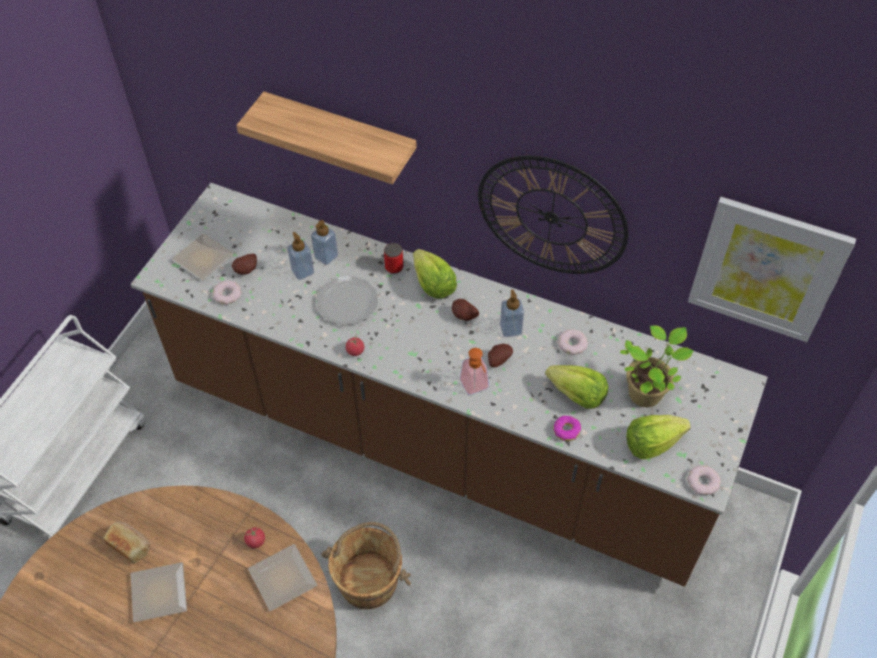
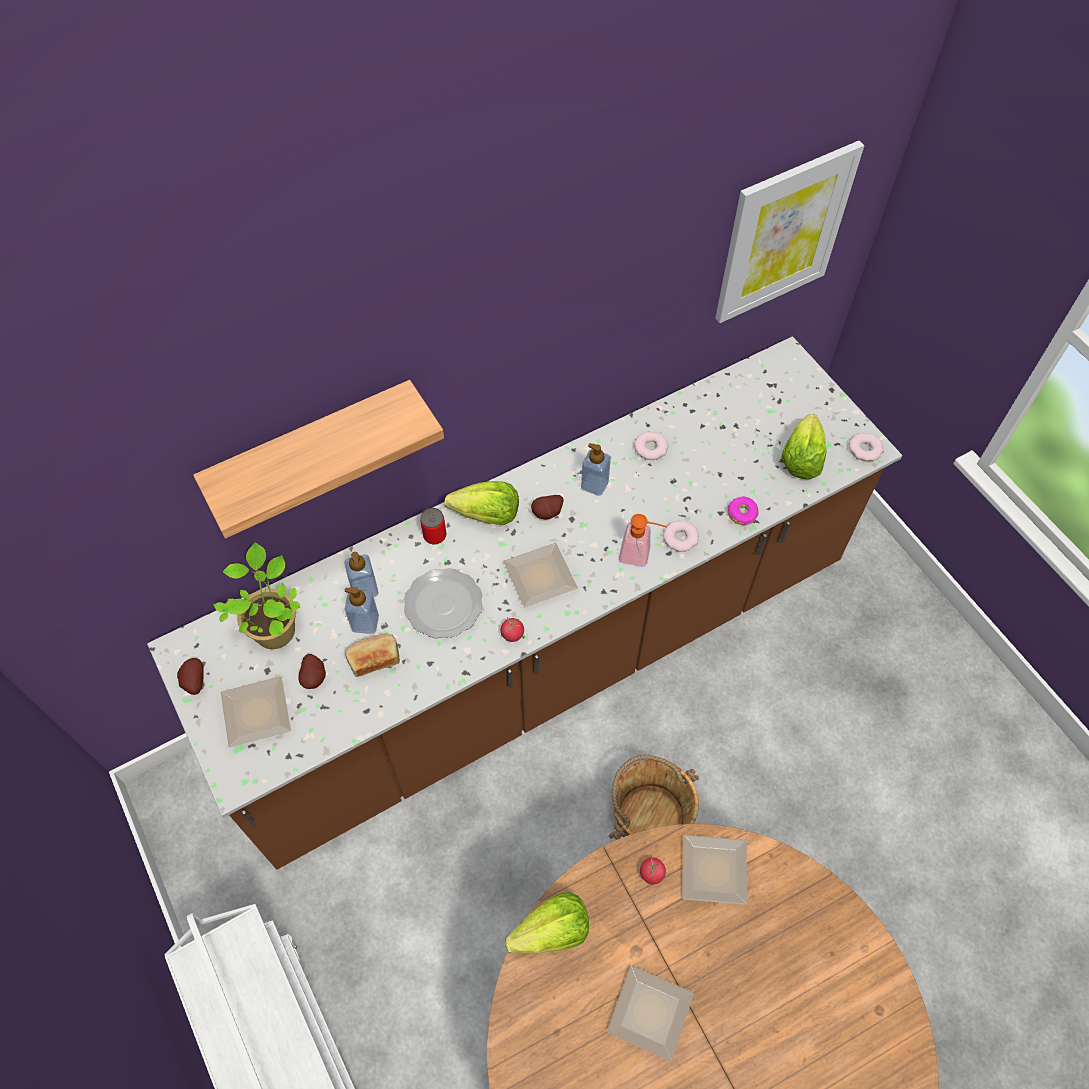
camera: 55 degrees left, 5 degrees up
(130, 545) = (567, 1014): bread -> bread (374, 658)
(227, 294) = (331, 716): donut -> donut (680, 538)
(411, 343) = (543, 578): none -> plate
(498, 360) = (622, 517): potato -> potato (193, 682)
(551, 216) = (574, 345): wall clock -> none
(577, 395) = (710, 481): lettuce -> lettuce (551, 931)
(646, 392) = (745, 428): potted plant -> potted plant (275, 628)

